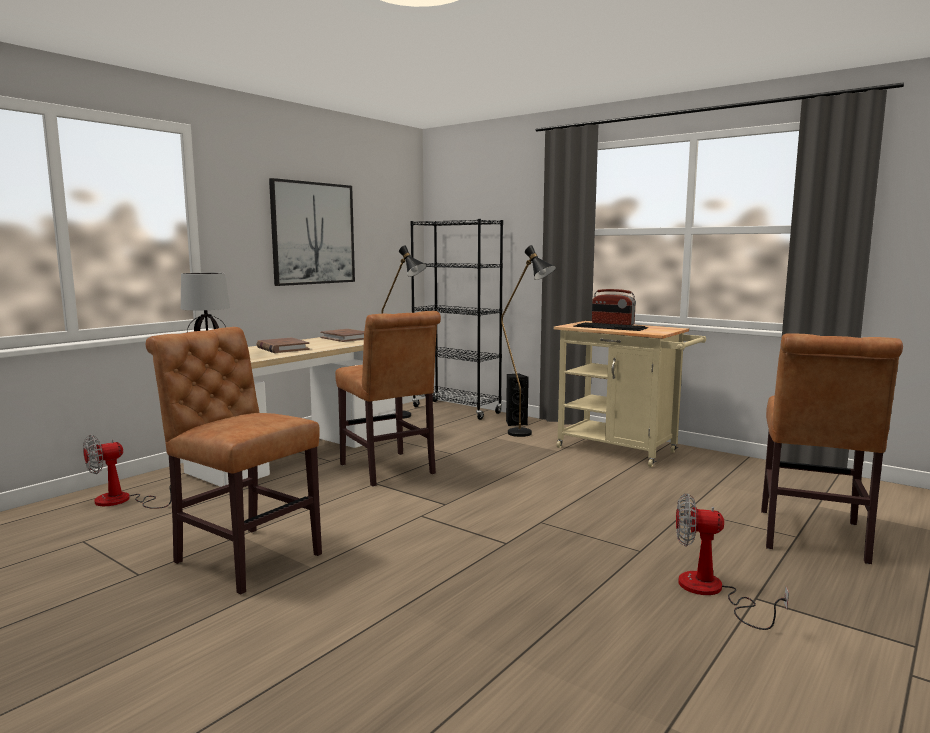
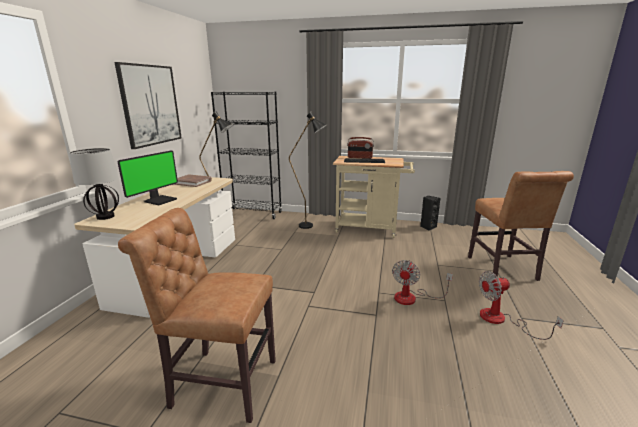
camera: 25 degrees left, 10 degrees up
(123, 501) = (64, 354): fan -> fan (412, 297)
(282, 348) = (160, 200): brown book -> monitor
(389, 470) = (255, 272): brown chair -> none
(515, 423) = (296, 218): black speaker -> black speaker (428, 227)

